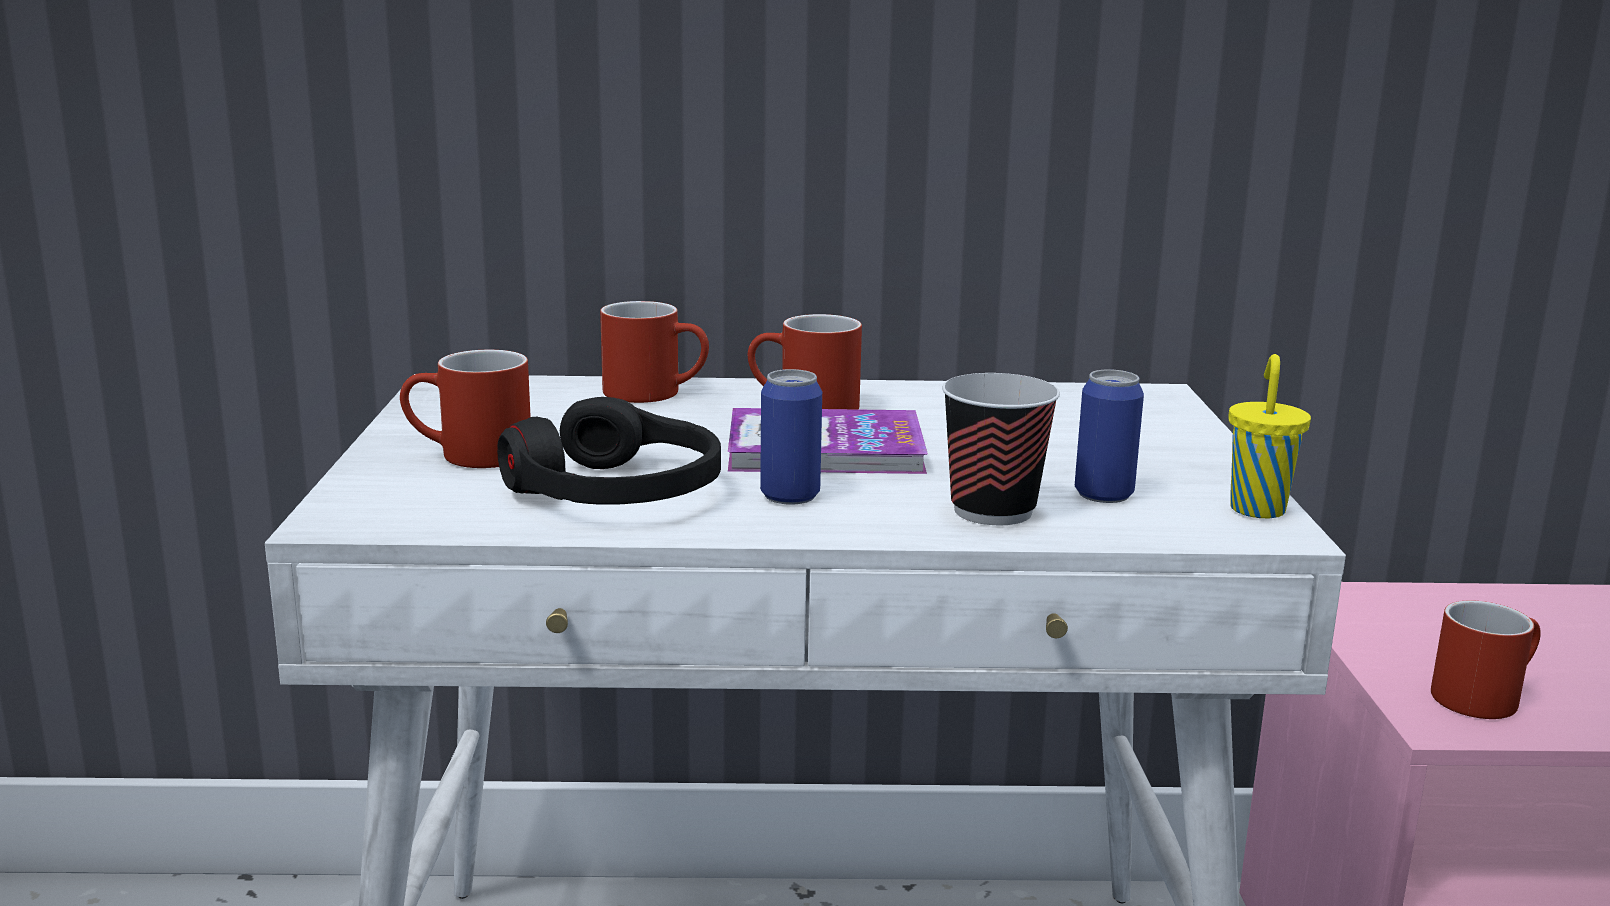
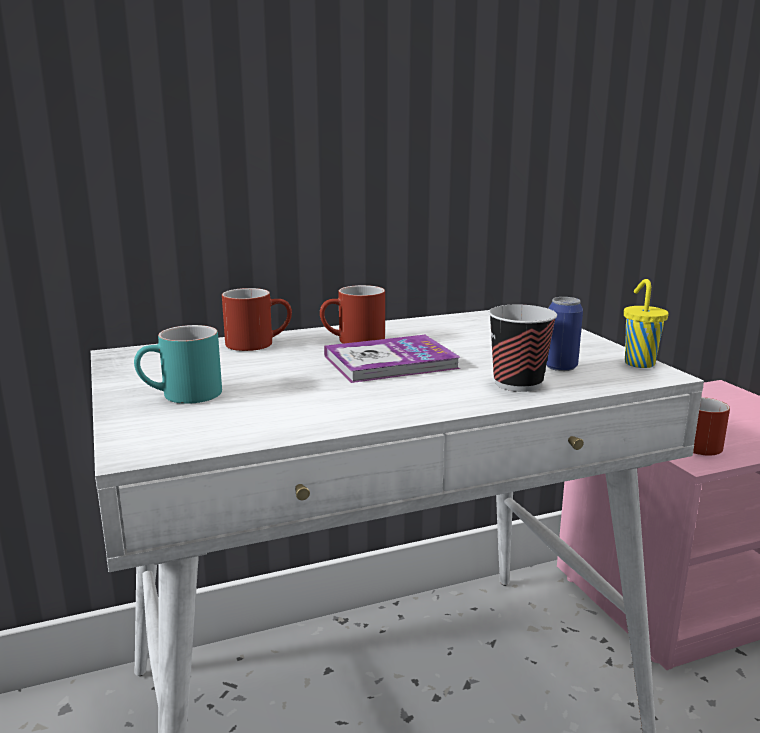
camera: 20 degrees left, 0 degrees up
(469, 456) = (182, 396): red mug -> turquoise mug
(617, 492) = (300, 405): black headphones -> none
(790, 496) = (402, 392): can -> none

